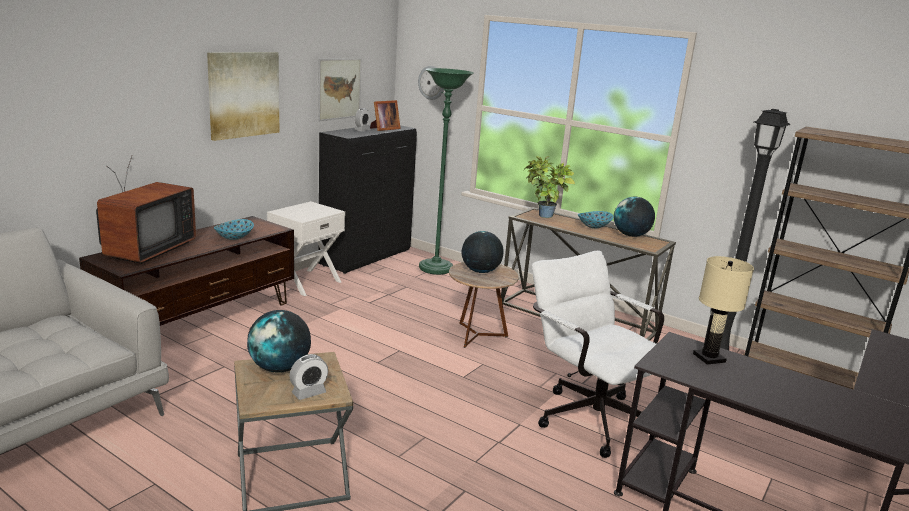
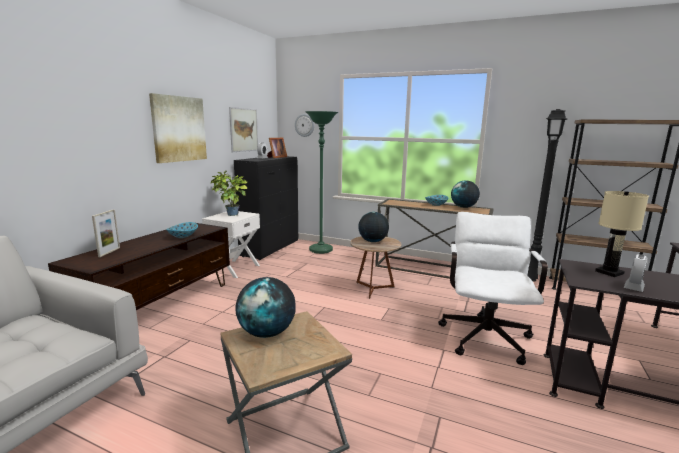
camera: 10 degrees left, 5 degrees down
(145, 251) = (109, 252): television -> picture frame
(309, 393) = (306, 352): alarm clock -> alarm clock (633, 287)
(542, 216) = (399, 202): potted plant -> potted plant (230, 215)
(587, 415) = (485, 334): white office chair -> white office chair turned 60 degrees clockwise

